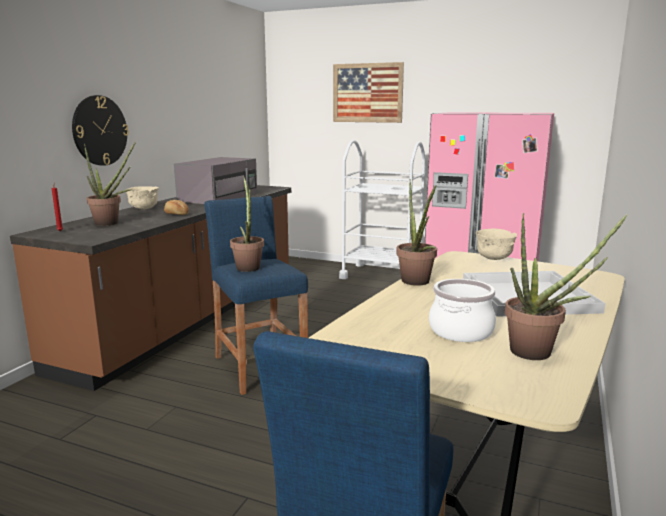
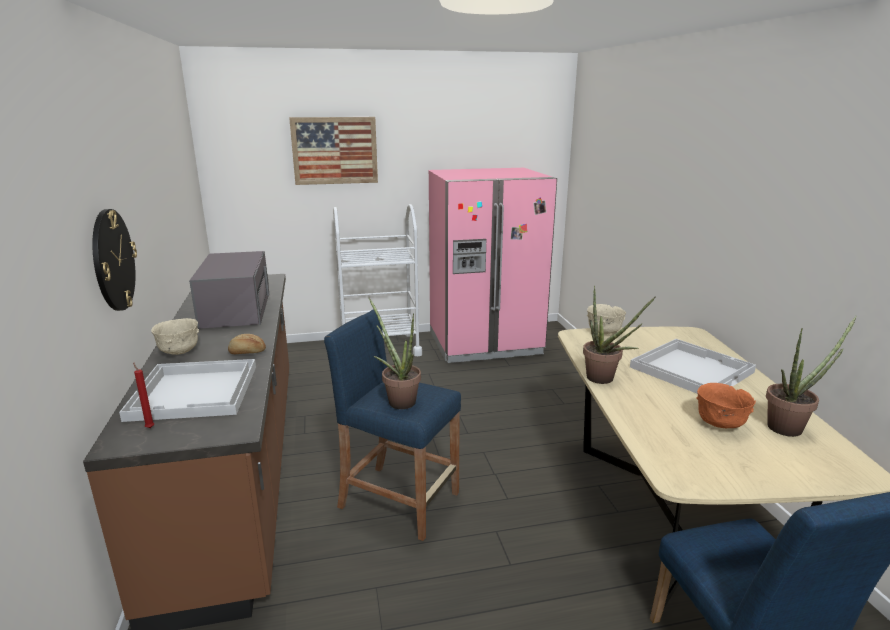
camera: 35 degrees left, 5 degrees up
(111, 223) = (195, 392): potted plant -> white tray
(460, 331) = (720, 424): cooking pot -> orange bowl

